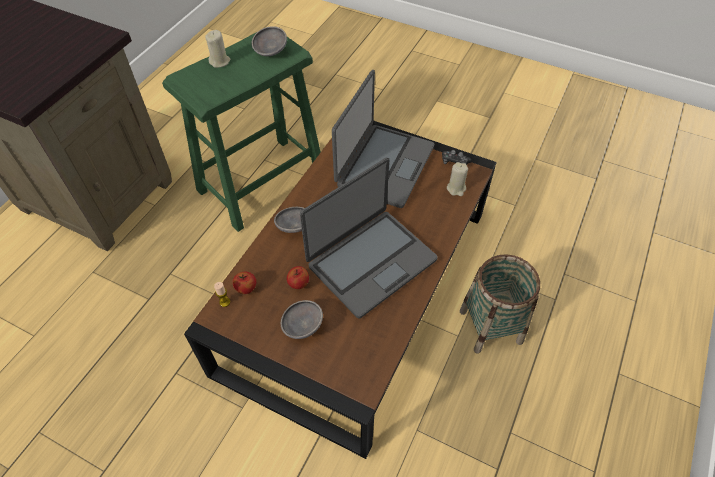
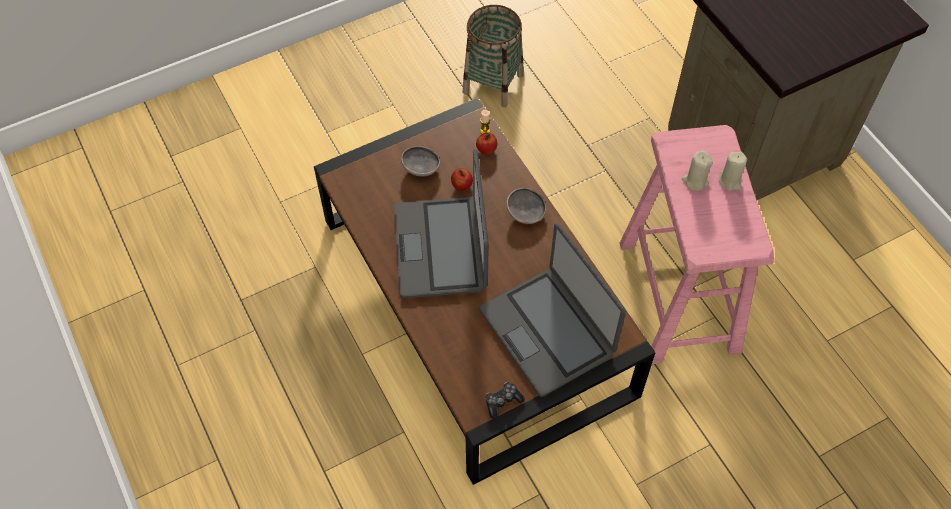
camera: 125 degrees right, 5 degrees up
(262, 182) = (678, 297): green stool -> pink stool
(270, 52) = (718, 230): grey bowl -> none
(456, 188) = (467, 376): beige candle -> beige candle (695, 181)
(490, 326) = (347, 388): basket -> basket (492, 83)

